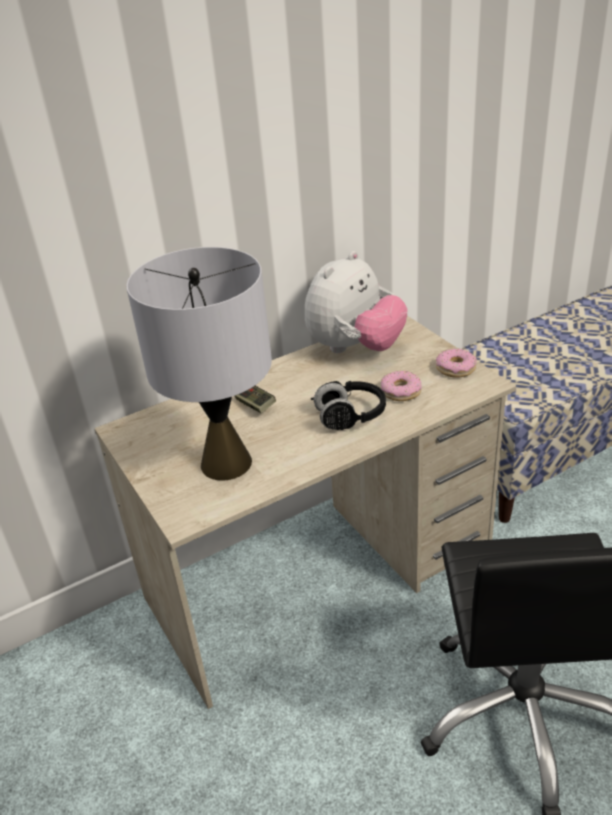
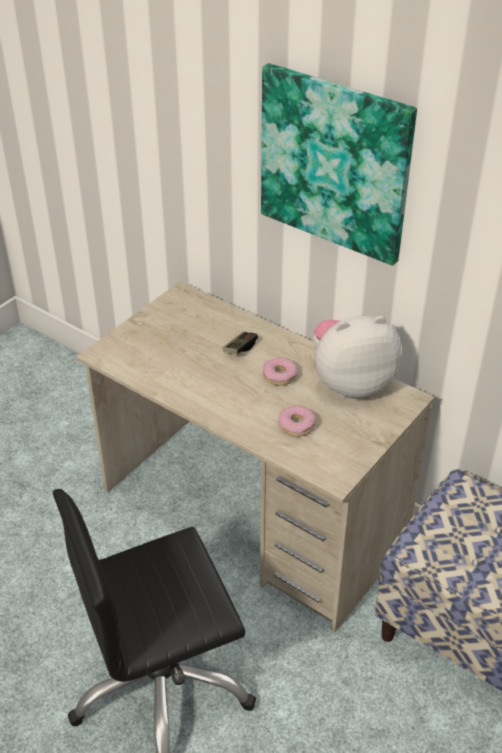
camera: 65 degrees right, 5 degrees up
(225, 463) = (164, 354): grey table lamp -> none
(255, 135) = (335, 163): none -> picture
(350, 417) = (247, 404): black headphones -> none
(355, 348) = (350, 382): plush toy -> plush toy turned 150 degrees clockwise
(455, 368) = (350, 453): donut -> donut (279, 375)

